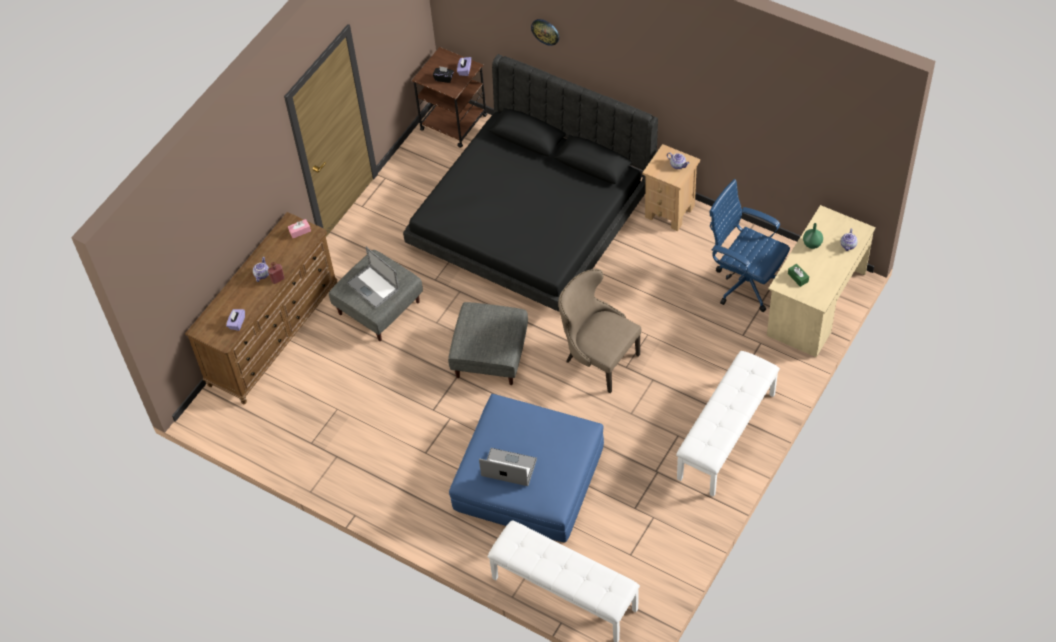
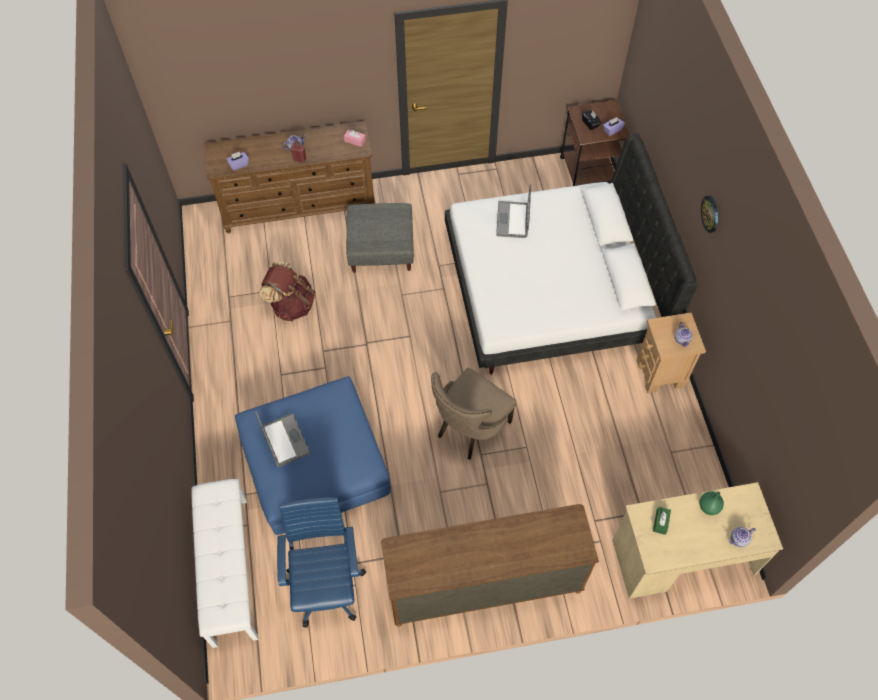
camera: 45 degrees right, 5 degrees up
(367, 403) = (291, 305): none -> brown backpack
(373, 286) = (375, 227): laptop -> laptop (512, 220)
(490, 356) = (404, 352): grey ottoman -> none
(532, 220) = (554, 287): black bed -> white bed
(545, 31) = (673, 136): wall clock -> wall clock (710, 214)
(598, 359) = (470, 429): beige chair -> beige chair turned 135 degrees counterclockwise
(727, 436) = (483, 584): white bench -> brown dresser
(744, 283) = (647, 482): blue office chair -> blue office chair (326, 585)

